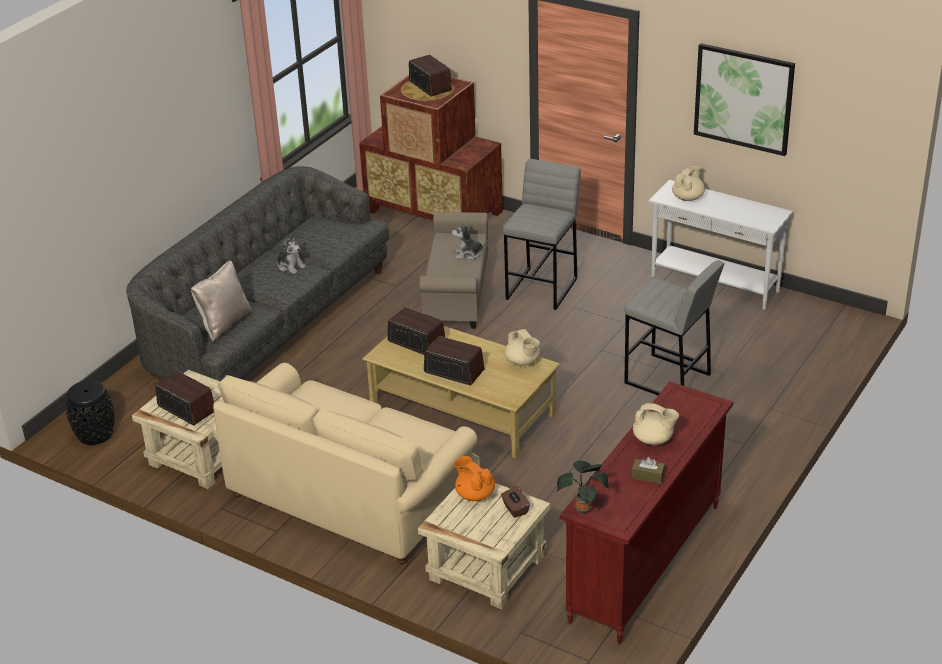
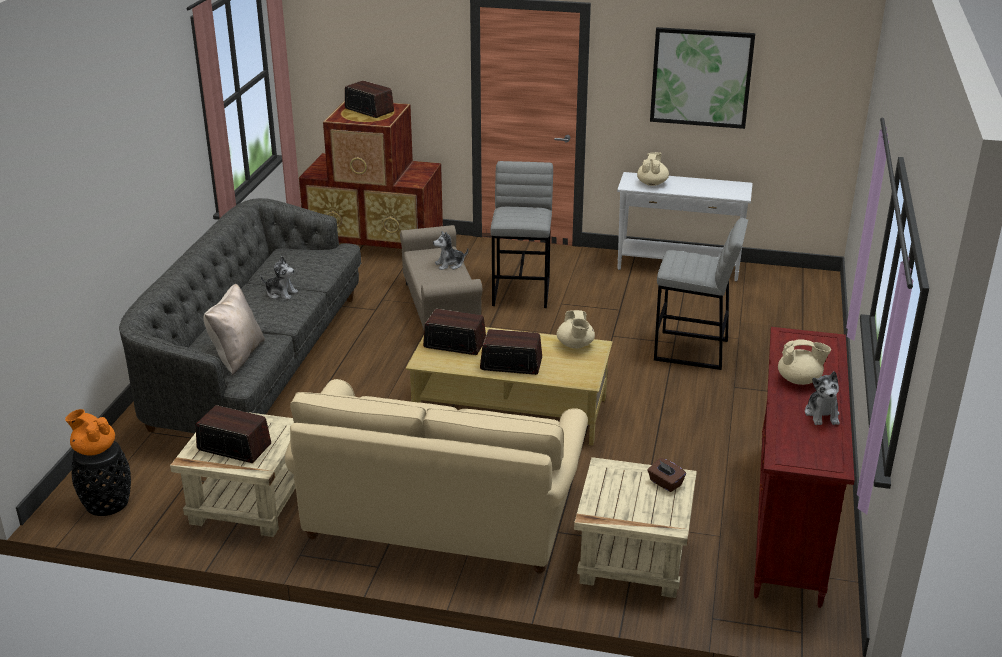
camera: 20 degrees left, 5 degrees down
(474, 494) = (612, 476): orange teapot -> orange teapot (94, 449)
(523, 362) = (575, 345): beige teapot -> beige teapot turned 45 degrees clockwise
(583, 508) = (784, 457): potted plant -> none
(648, 476) = (822, 414): brown tissue box -> plush toy

